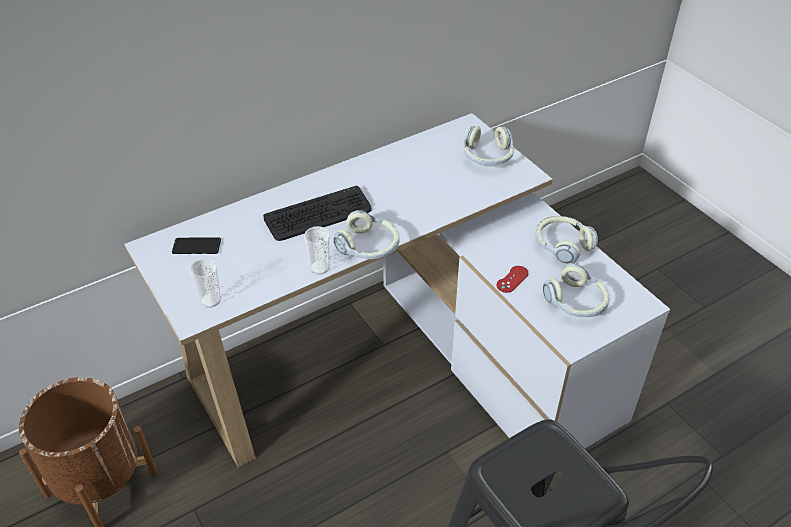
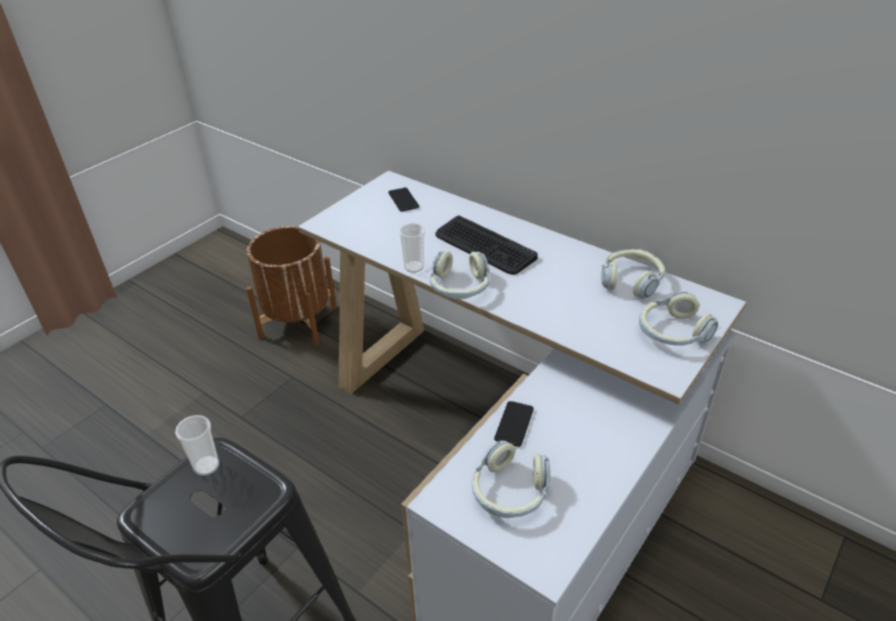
camera: 70 degrees right, 5 degrees down
(210, 300) = (345, 225): cup -> cup (206, 466)
(512, 279) = (514, 424): red game controller -> phone
(562, 245) = (603, 458): headphones -> headphones (631, 281)

